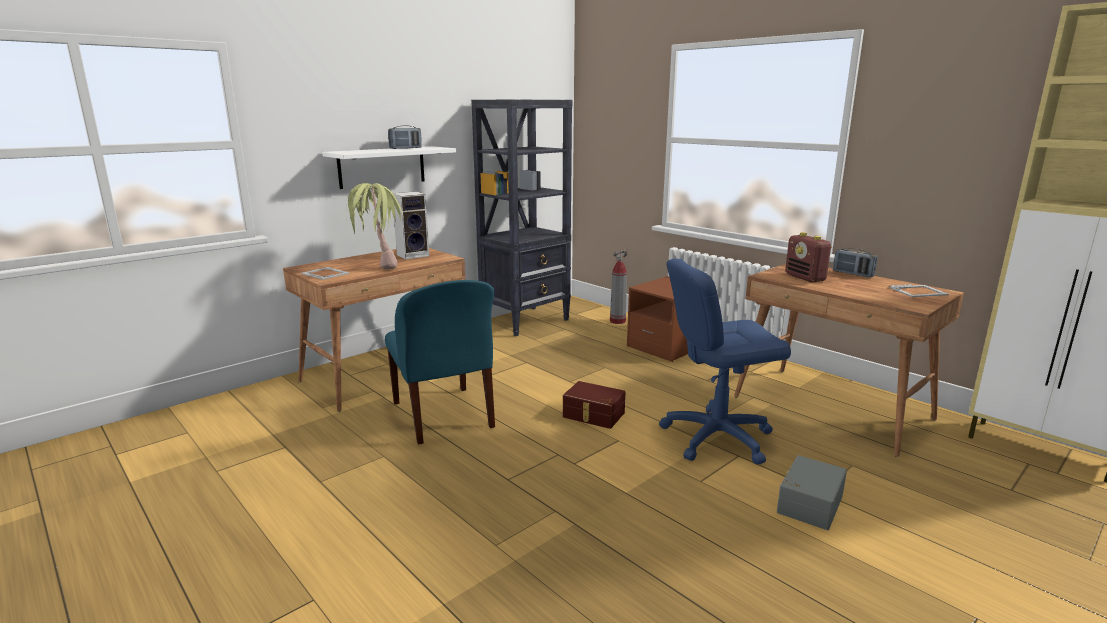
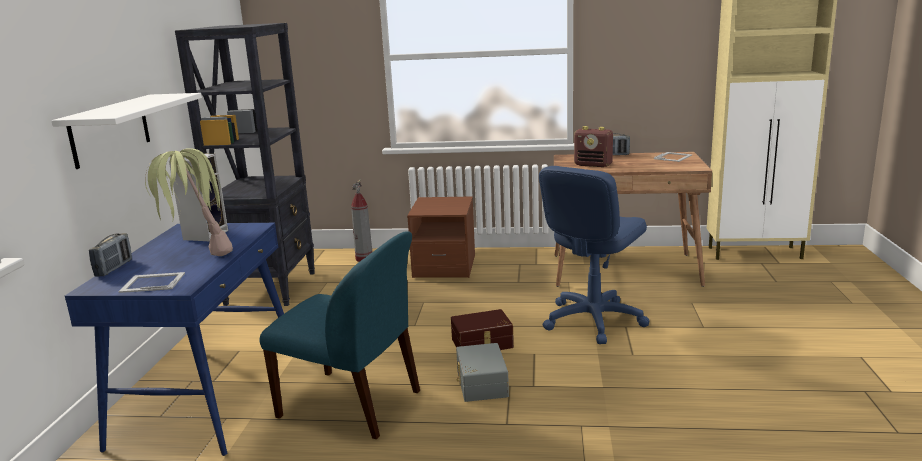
camera: 40 degrees left, 0 degrees up
(387, 374) = (209, 396): brown desk -> blue desk
(405, 148) = (141, 101): radio -> radio (114, 268)
(808, 503) = (708, 337): grey storage box -> grey storage box (480, 383)

